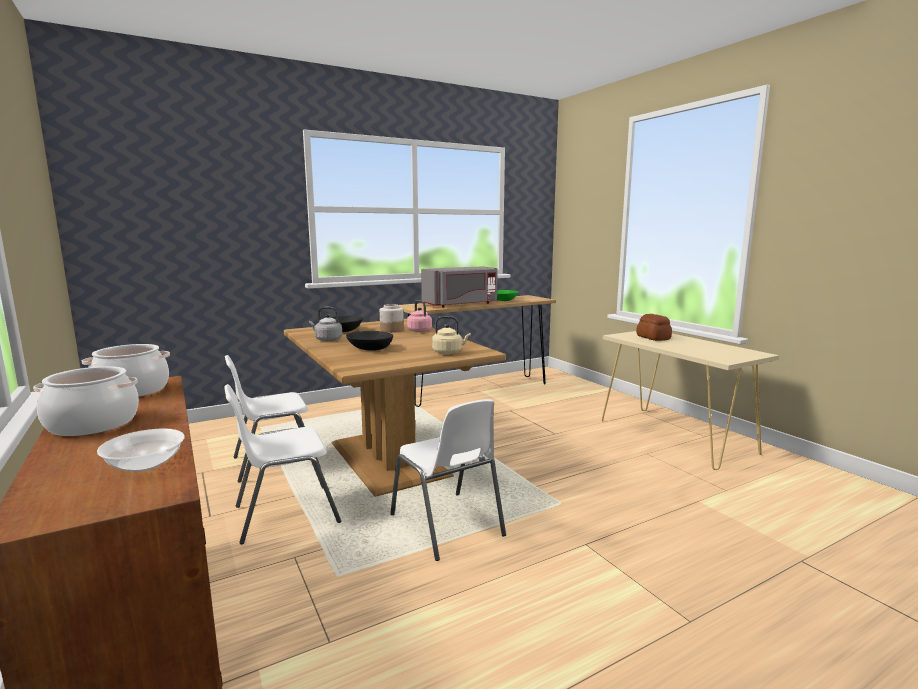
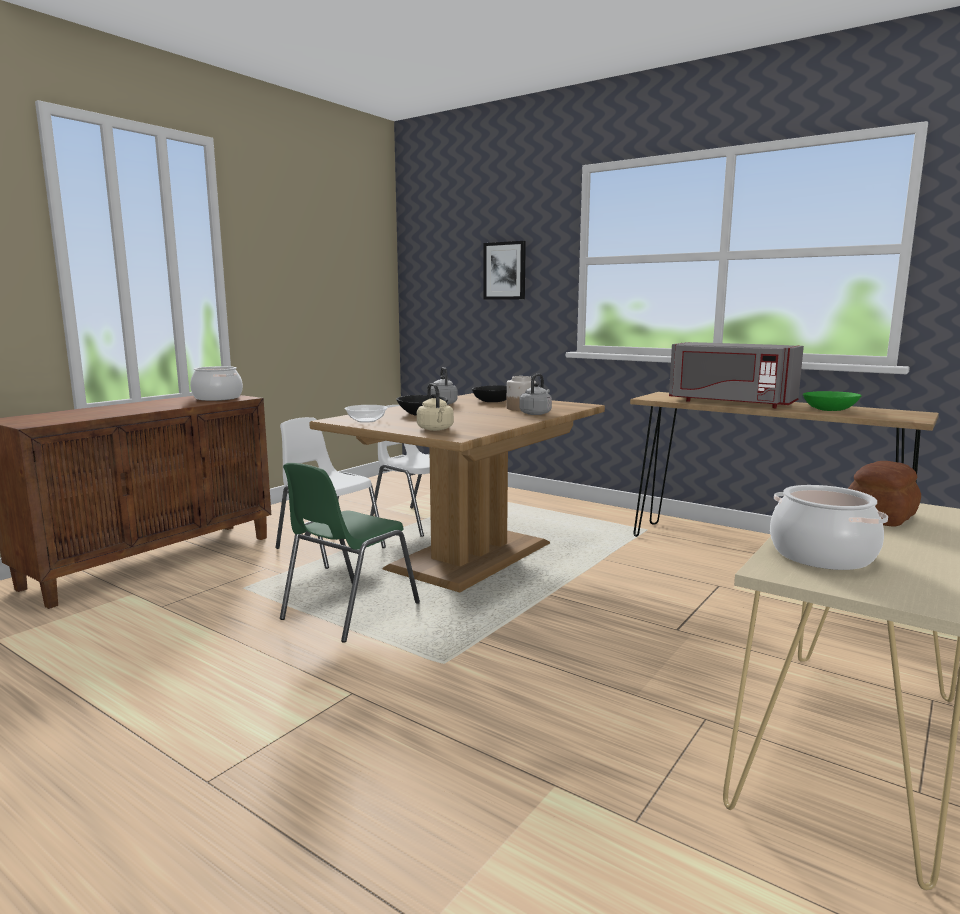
camera: 65 degrees right, 0 degrees up
(93, 424) = (146, 404): cooking pot -> cooking pot (823, 555)
(145, 464) = (73, 417): bowl -> bowl (366, 421)
(228, 213) = (505, 271): none -> picture
(418, 330) = (536, 413): pink kettle -> grey kettle
(447, 526) = (348, 611): white chair -> green chair

